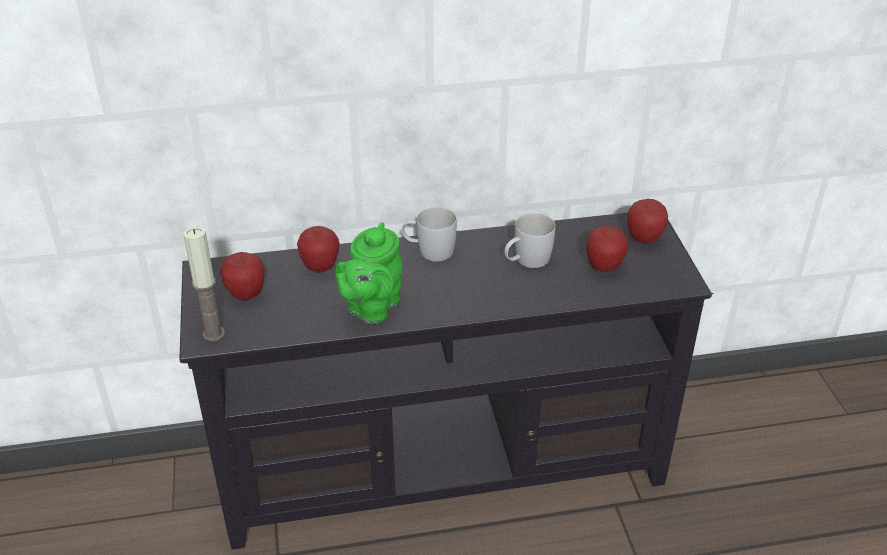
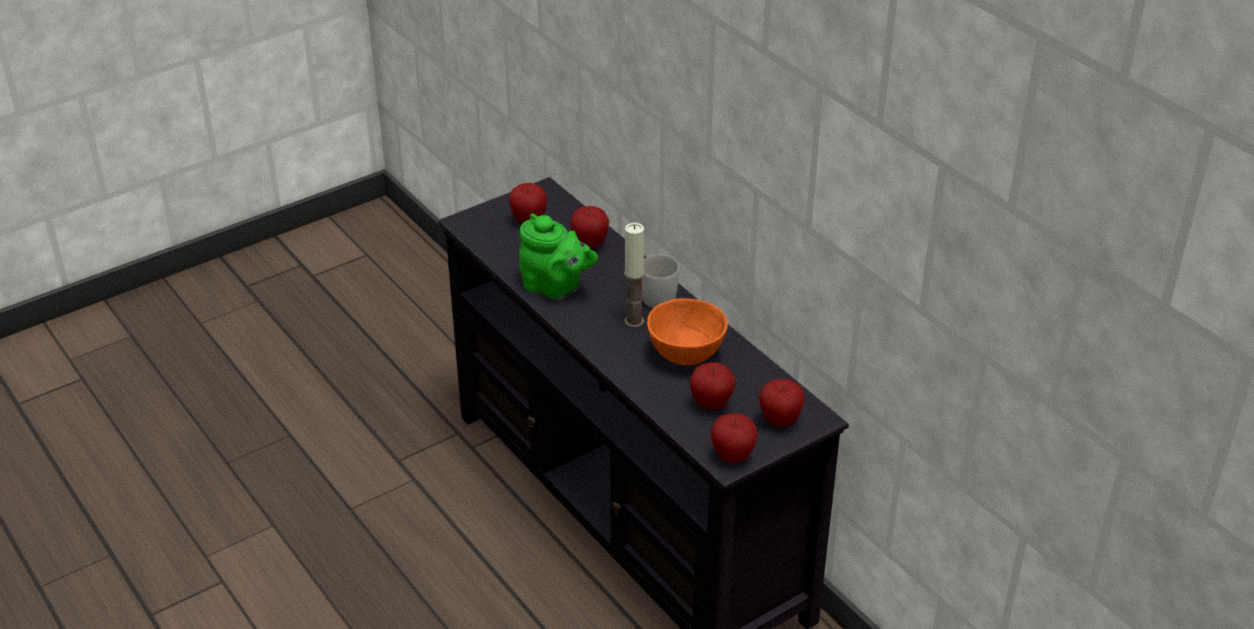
camera: 65 degrees right, 0 degrees up
(214, 334) = (473, 224): candle -> candle (634, 321)
(371, 308) = (555, 288): green teapot -> green teapot turned 150 degrees counterclockwise
(526, 261) = (685, 354): white mug -> orange bowl
(678, 277) = (733, 457): none -> apple

